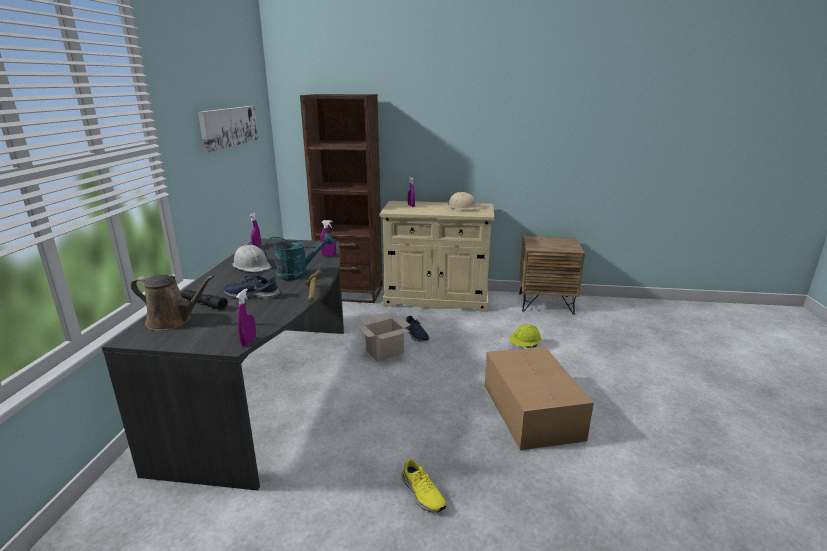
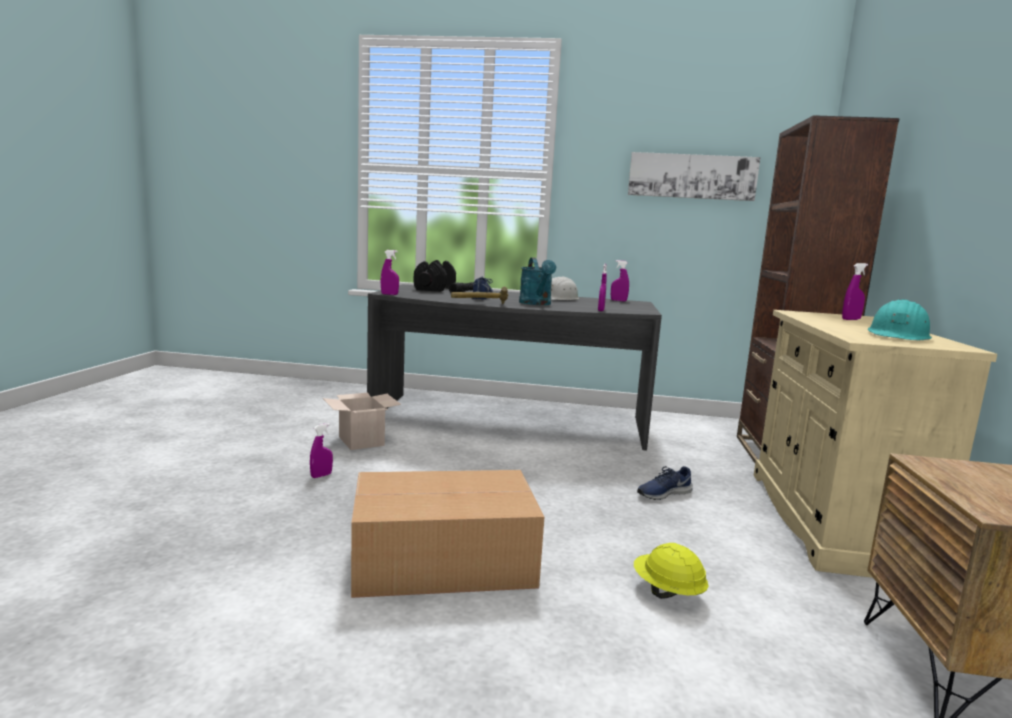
camera: 90 degrees right, 10 degrees down
(173, 321) = (435, 289): brown watering can -> black dumbbell
(385, 351) = (602, 471): cardboard box -> cardboard box (362, 441)
(422, 494) = (321, 475): yellow shoe -> purple spray bottle
(463, 207) = (898, 336): beige hard hat -> turquoise hard hat

